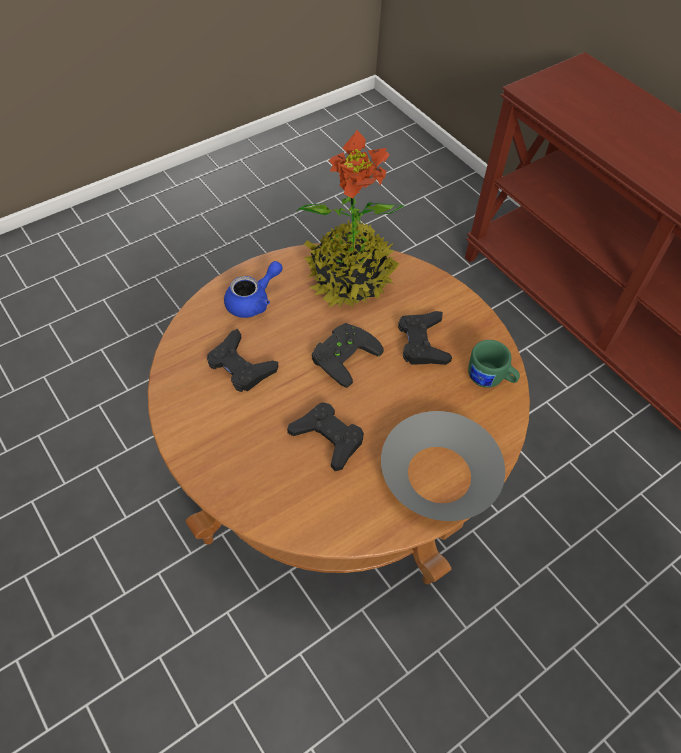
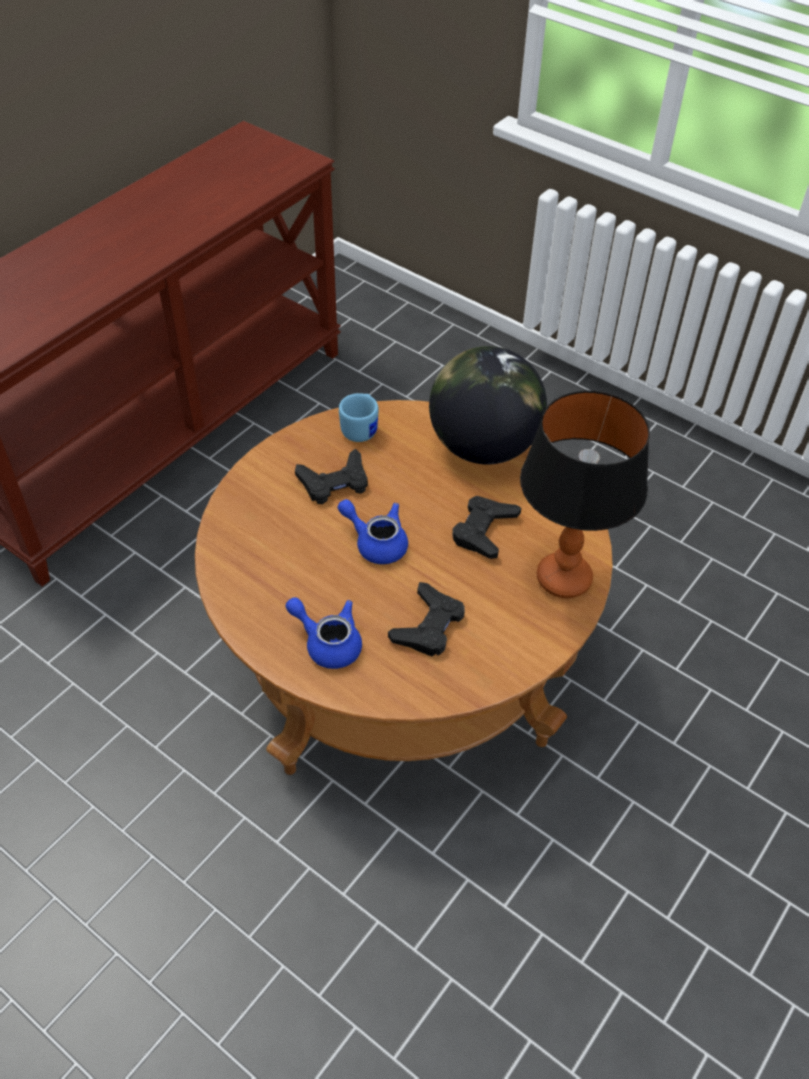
camera: 105 degrees left, 5 degrees down
(245, 484) = (564, 579): none -> table lamp
(342, 354) = (376, 542): black game controller -> blue teapot
(349, 278) = (259, 561): potted plant -> none
(440, 474) = (483, 447): grey bowl -> globe
(490, 379) = (361, 428): green mug -> blue mug

